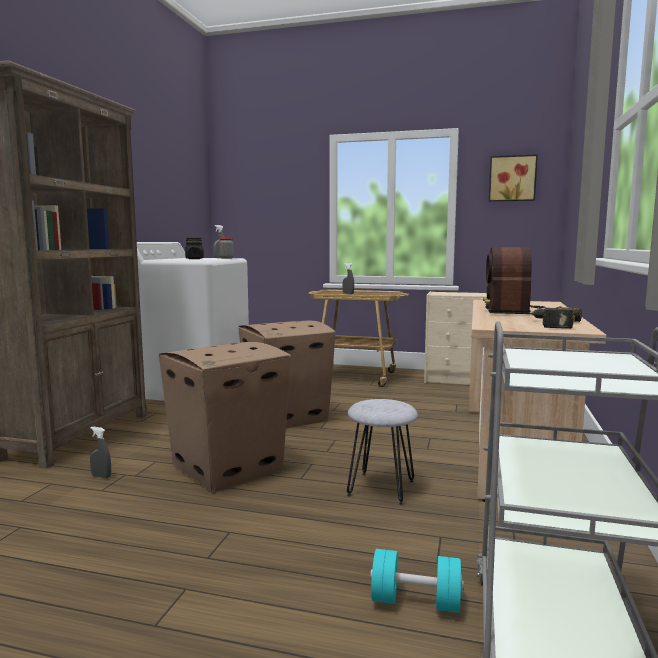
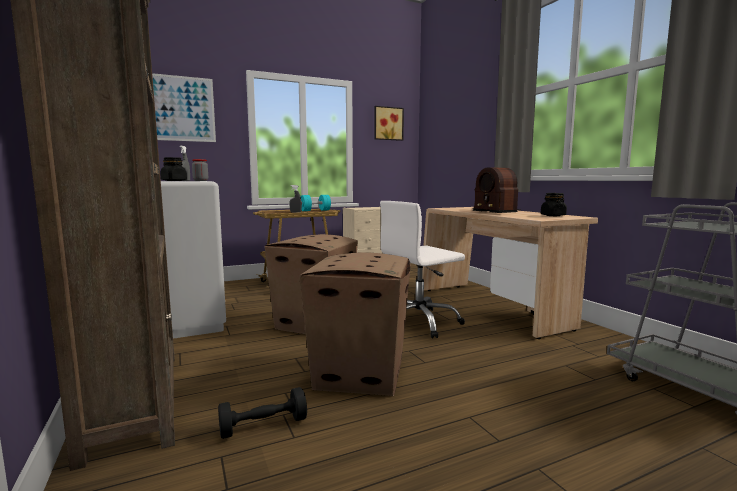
camera: 40 degrees left, 0 degrees up
(101, 476) = (263, 426): grey spray bottle -> black dumbbell
(266, 184) = (181, 108): none -> picture
(381, 488) = (480, 350): grey stool -> none
(384, 442) = (419, 322): none -> white office chair
(415, 601) = (634, 403): turquoise dumbbell -> turquoise dumbbell (315, 210)
(551, 324) = (552, 215): power drill -> black jar

